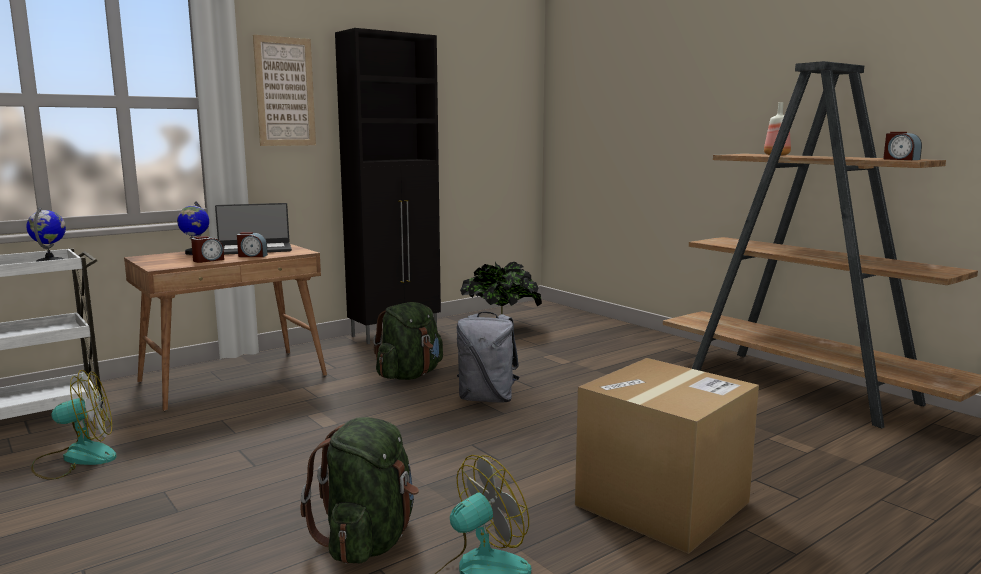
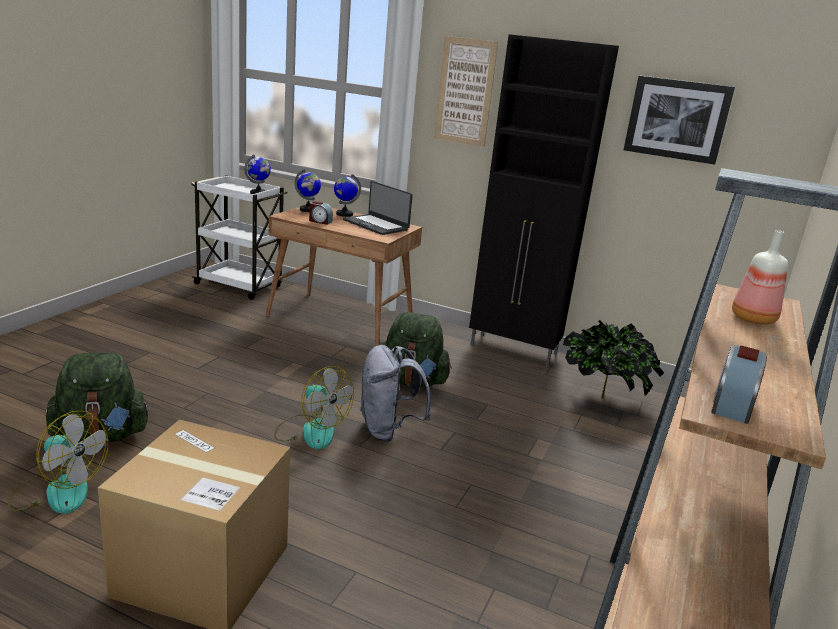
camera: 60 degrees right, 10 degrees up
(76, 458) = (183, 316): fan -> fan (311, 431)
(153, 259) = (308, 210): none -> globe
(252, 256) = (350, 228): alarm clock -> none
(461, 96) = (677, 119): none -> picture

